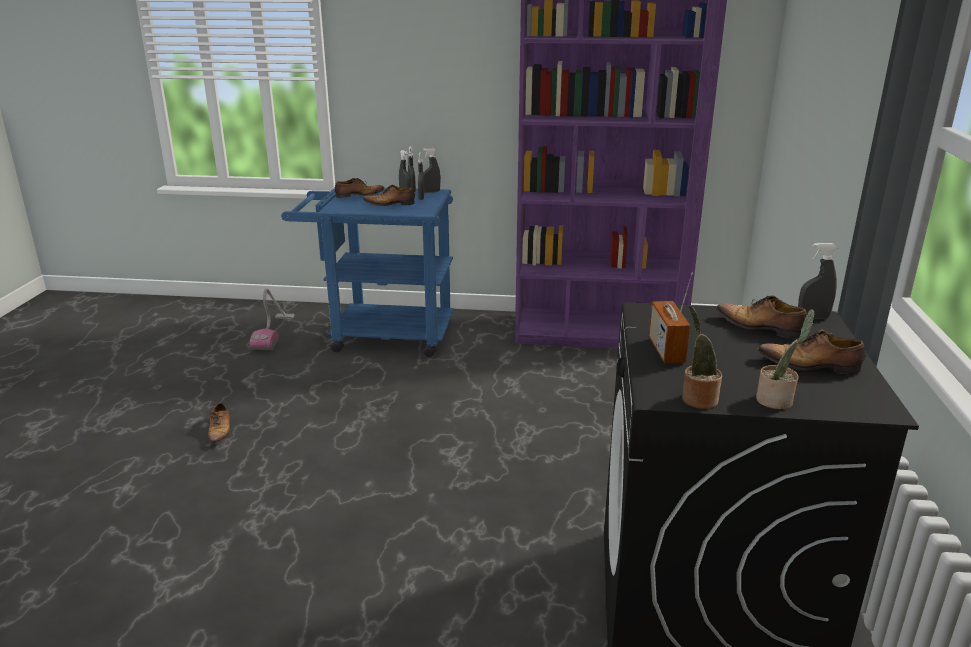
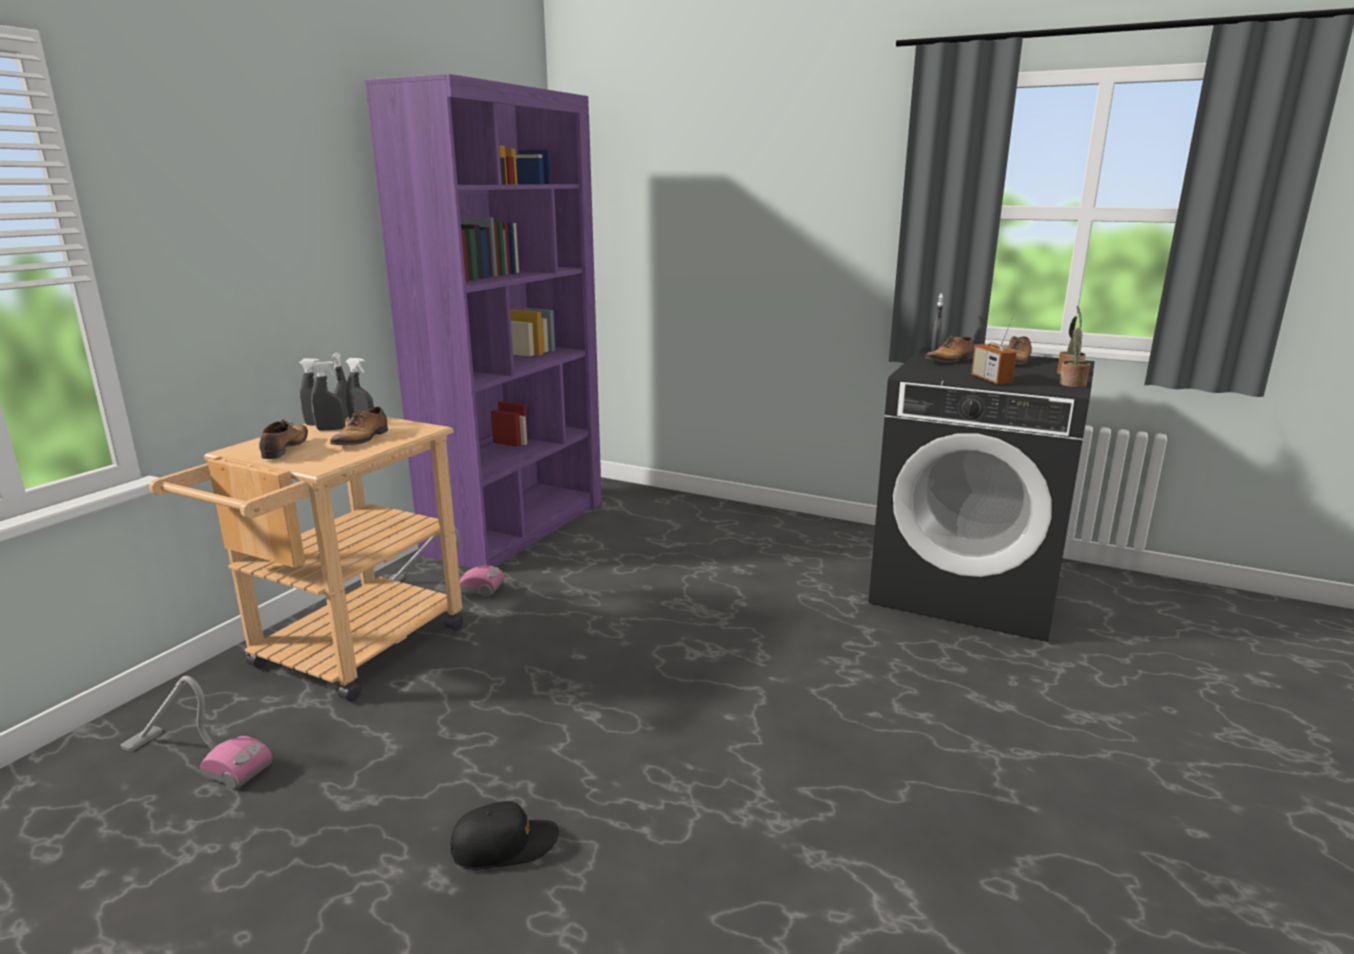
camera: 70 degrees left, 5 degrees down
(220, 431) = (504, 845): shoe -> black cap
(380, 335) = (346, 655): blue cart -> beige cart
(482, 335) = (443, 586): none -> vacuum cleaner
(666, 351) = (990, 380): radio -> radio turned 60 degrees clockwise

